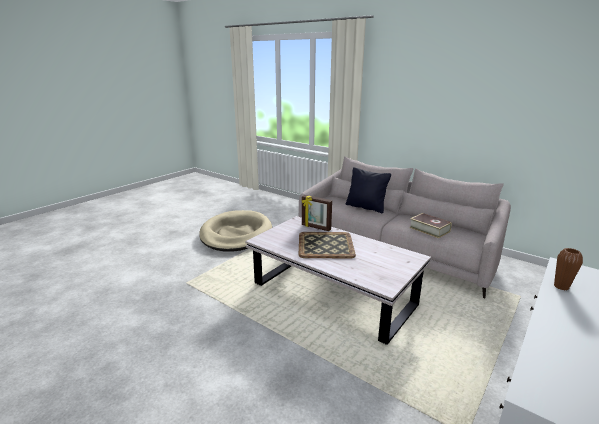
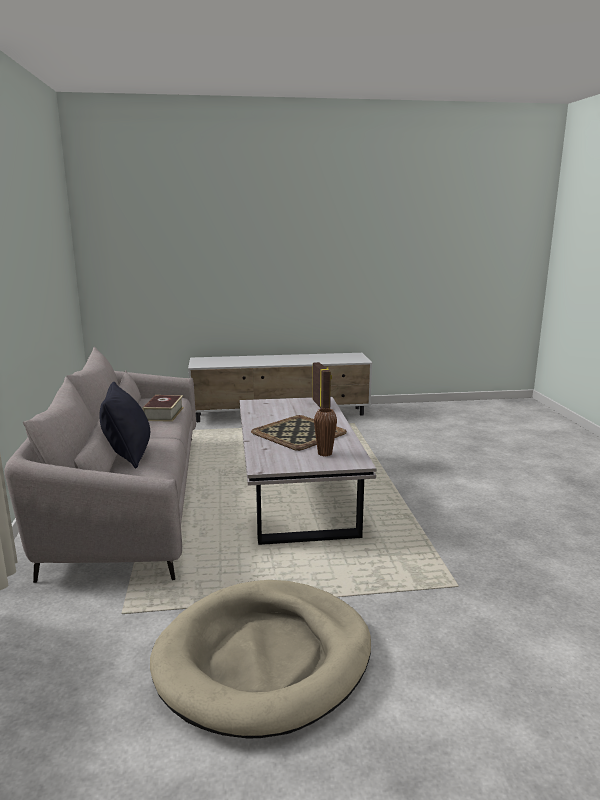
camera: 135 degrees left, 5 degrees down
(316, 227) = (264, 450): picture frame -> picture frame (321, 405)
(561, 287) = (237, 363): brown vase -> brown vase (325, 453)

